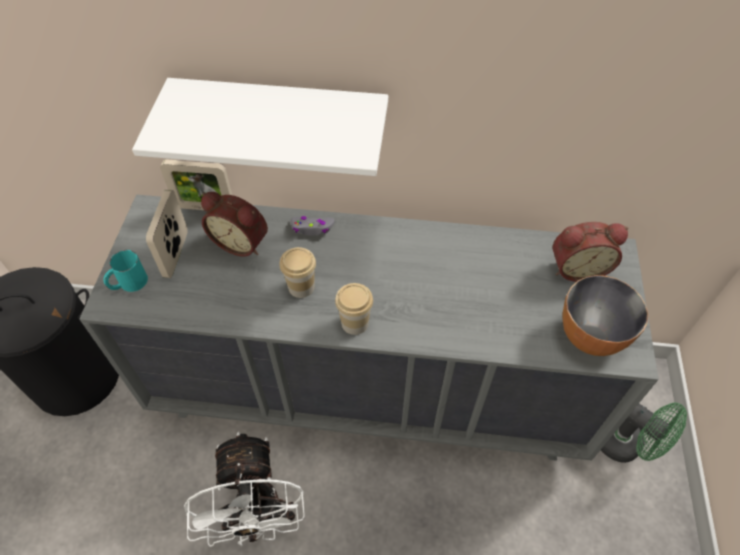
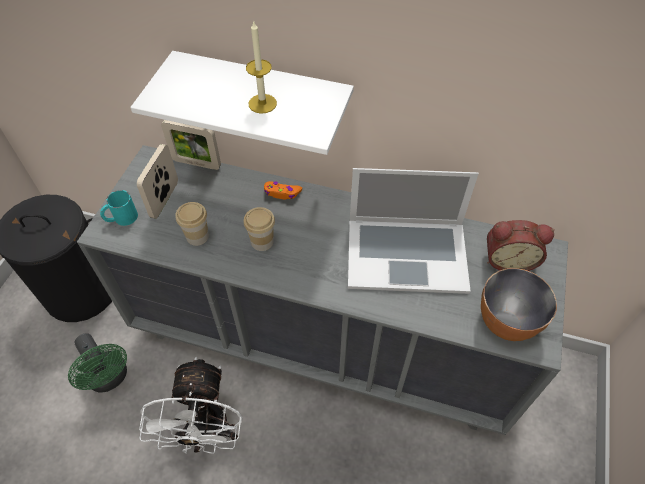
camera: 10 degrees right, 0 degrees up
(241, 242) = (220, 196): alarm clock -> none
(289, 126) = (262, 103): none -> candle
(312, 228) = (282, 193): grey game controller -> orange game controller
(355, 323) = (301, 279): cup -> cup (197, 236)
(466, 277) = (406, 254): none -> laptop
(625, 445) = (543, 427): green fan -> green fan (110, 378)

